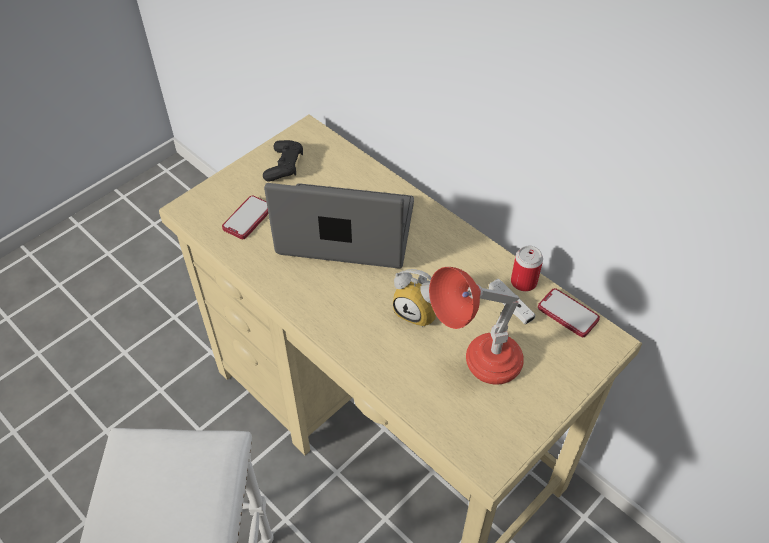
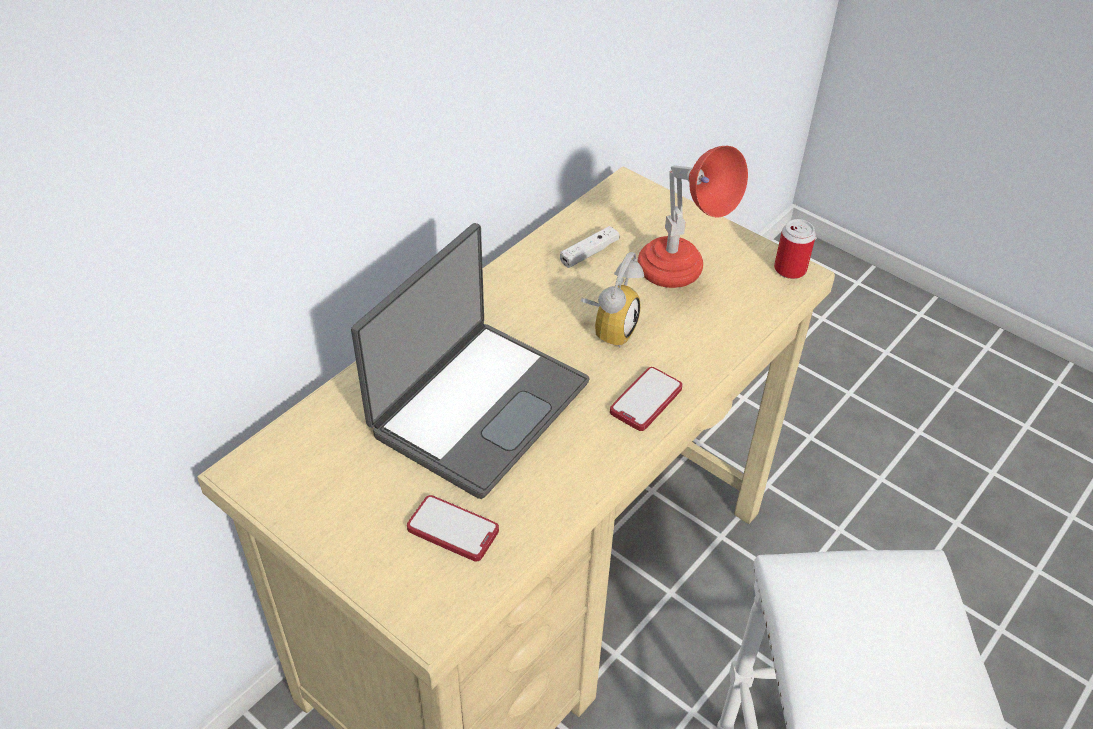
camera: 95 degrees left, 5 degrees down
(284, 166) = (331, 494): black game controller -> none
(346, 231) = (477, 406): laptop -> laptop turned 150 degrees counterclockwise
(523, 282) = (552, 241): can -> can (790, 269)
(568, 314) = (594, 211): phone -> phone (646, 400)

